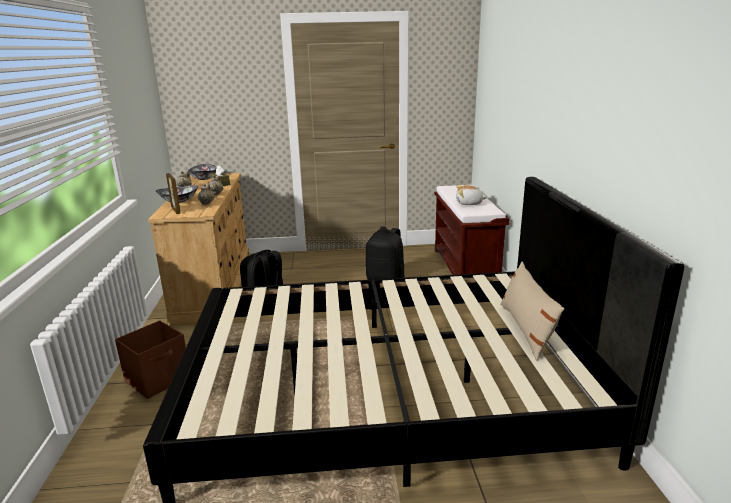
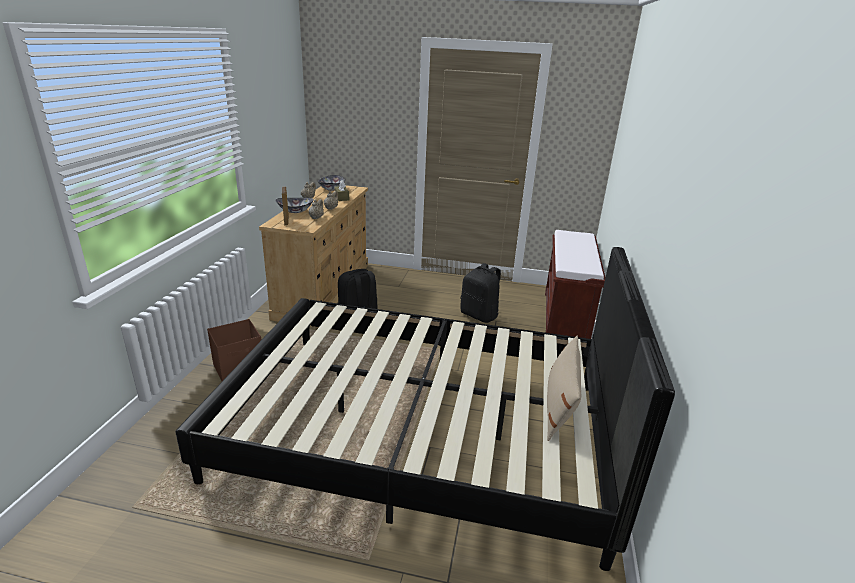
camera: 15 degrees right, 5 degrees up
(469, 203) = (573, 256): plush toy -> none

